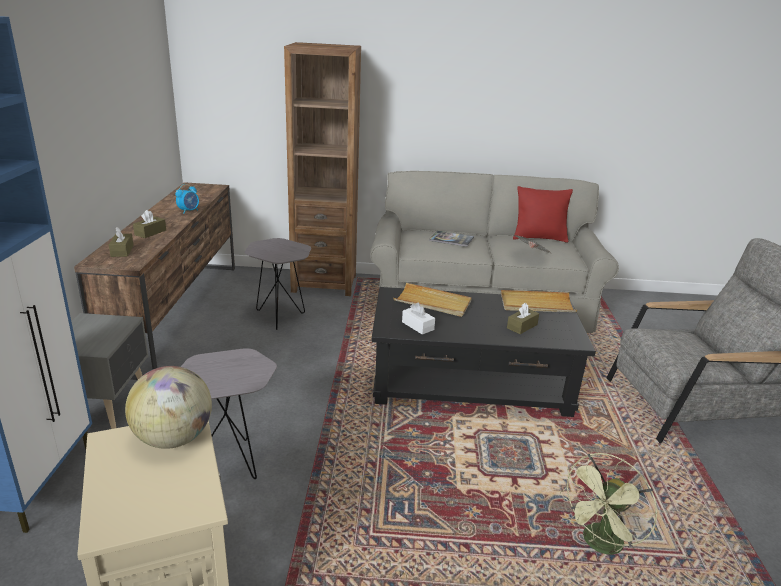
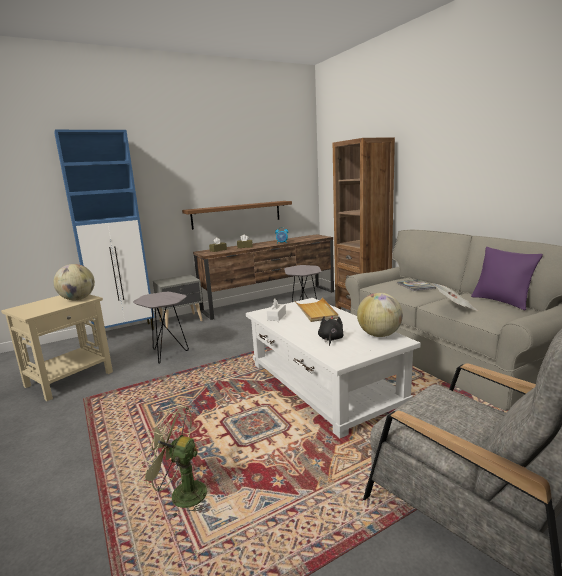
camera: 60 degrees right, 10 degrees down
(109, 173) = (237, 214): none -> brown shelf
(471, 383) = (323, 385): black coffee table -> white coffee table
(522, 326) = (330, 339): brown tissue box -> black plush toy
(536, 304) = (379, 335): beige tray -> globe
(539, 238) = (501, 301): red pillow -> purple pillow

